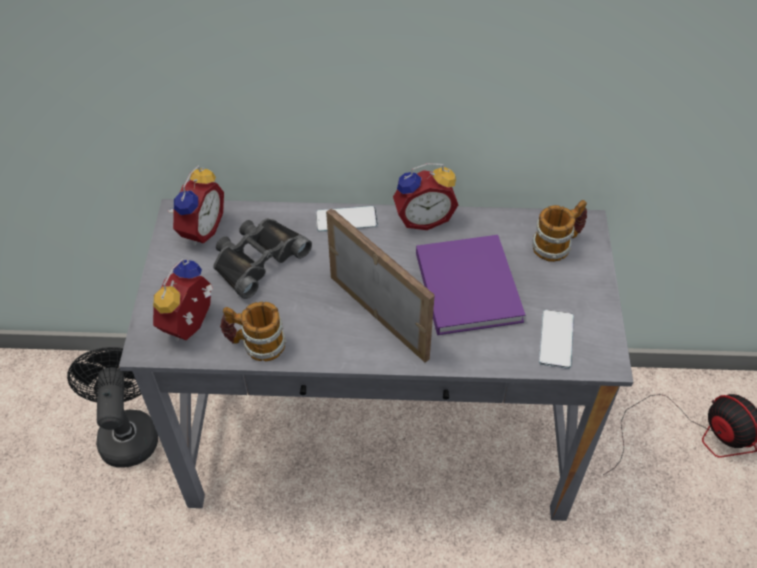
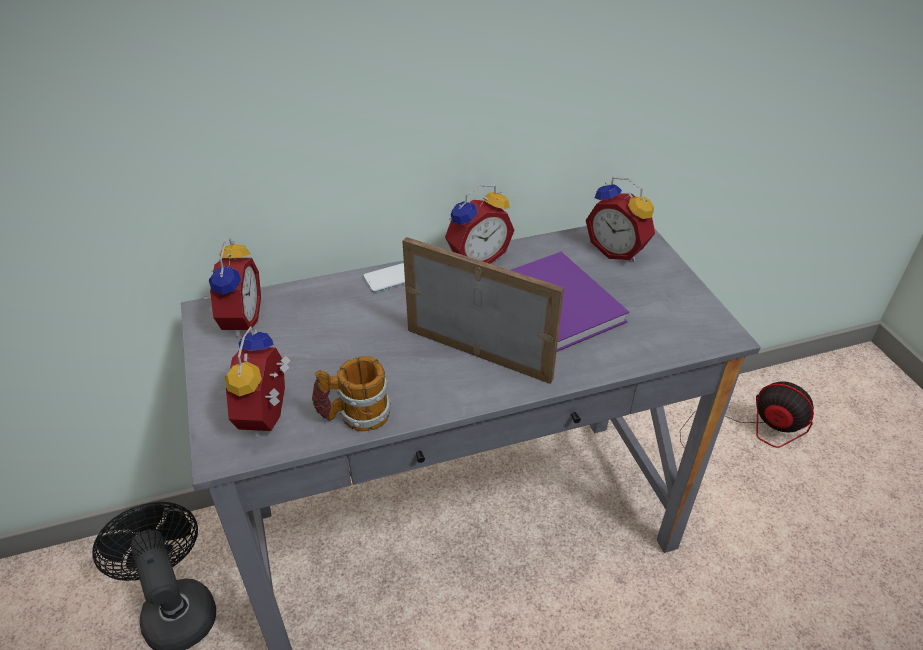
camera: 20 degrees left, 10 degrees down
(257, 259) = (318, 333): black binoculars -> none
(556, 339) = (666, 328): phone -> none
(557, 244) = (618, 250): mug -> alarm clock

